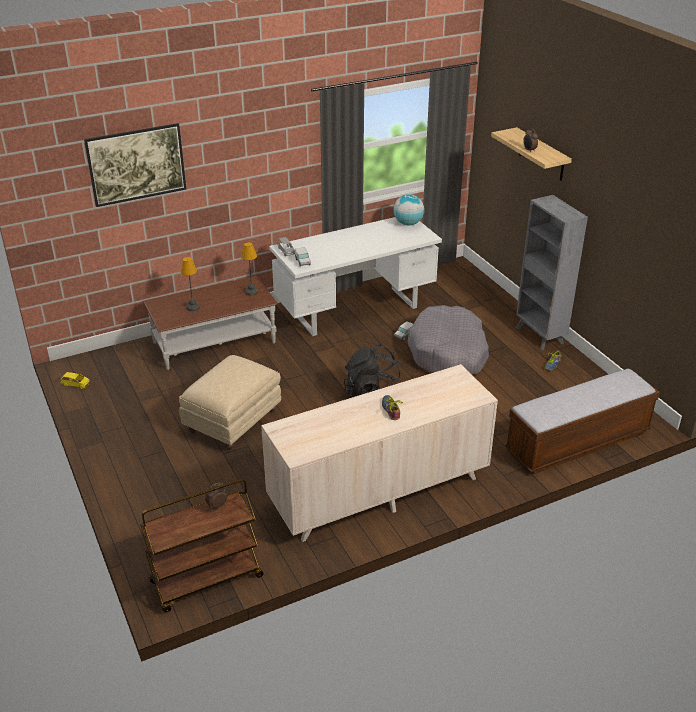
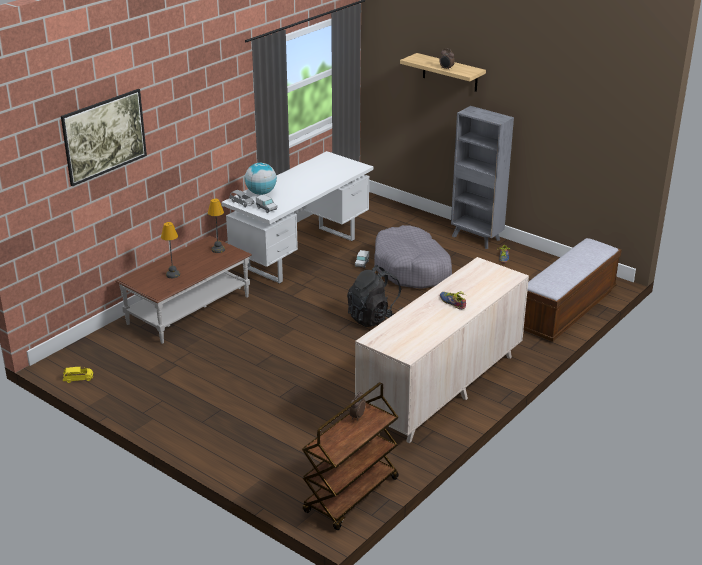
camera: 25 degrees left, 5 degrees down
(233, 421) = (265, 369): beige ottoman -> none
(408, 223) = (332, 159): globe -> globe (261, 193)

